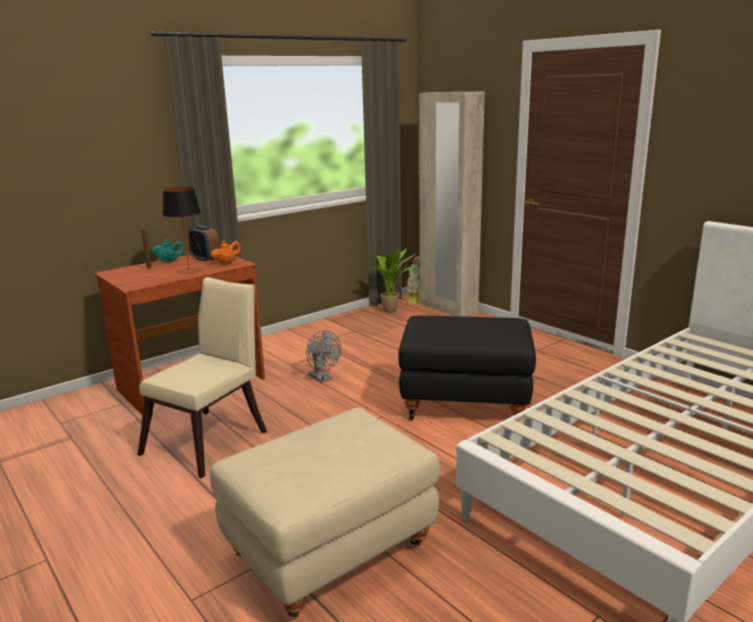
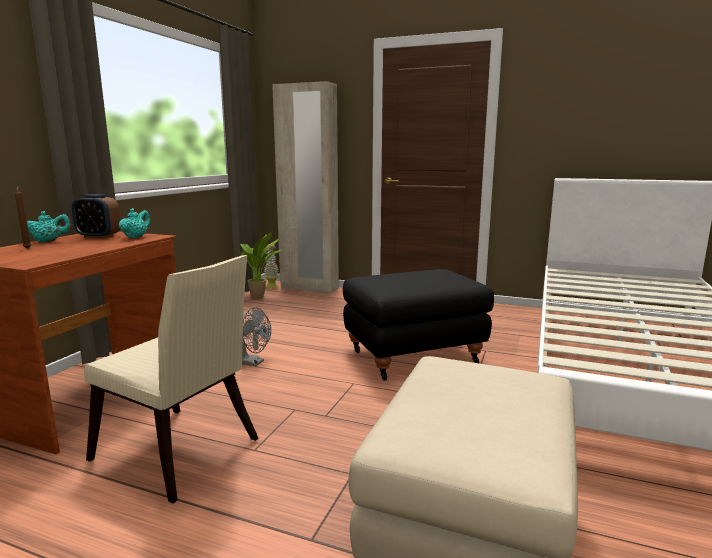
camera: 30 degrees left, 5 degrees down
(189, 271) = (94, 246): table lamp -> none
(211, 439) = (180, 455): beige chair -> beige chair turned 120 degrees clockwise
(227, 263) = (136, 237): orange teapot -> turquoise teapot

